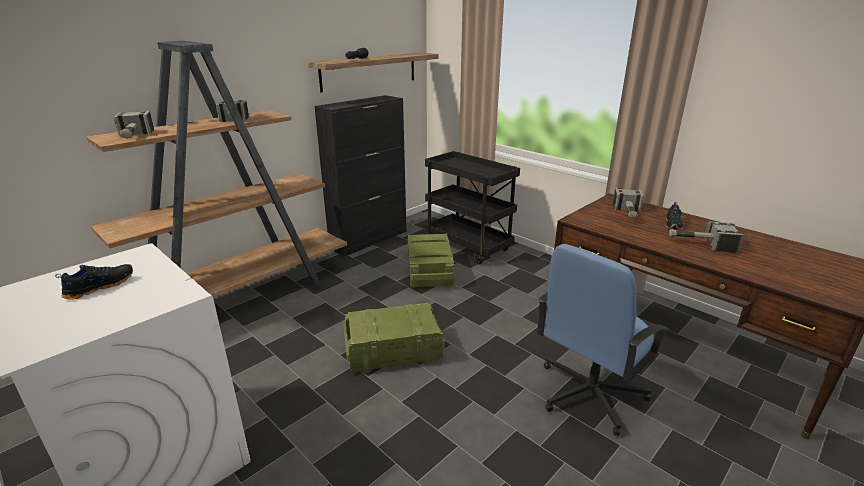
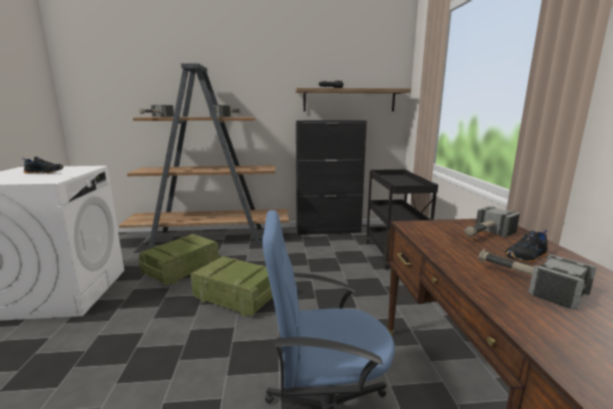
camera: 40 degrees right, 10 degrees down
(429, 271) = (338, 261): crate -> crate (183, 269)

